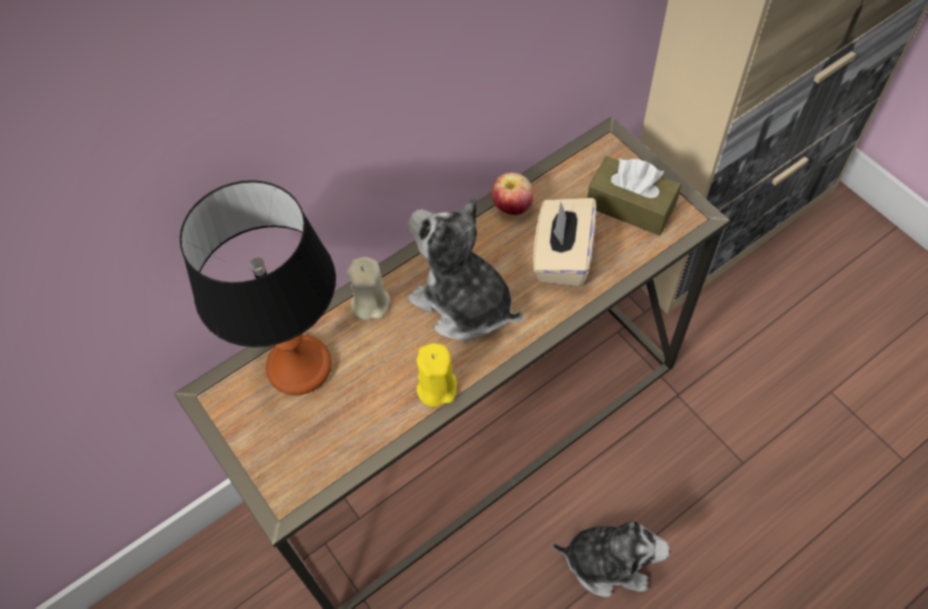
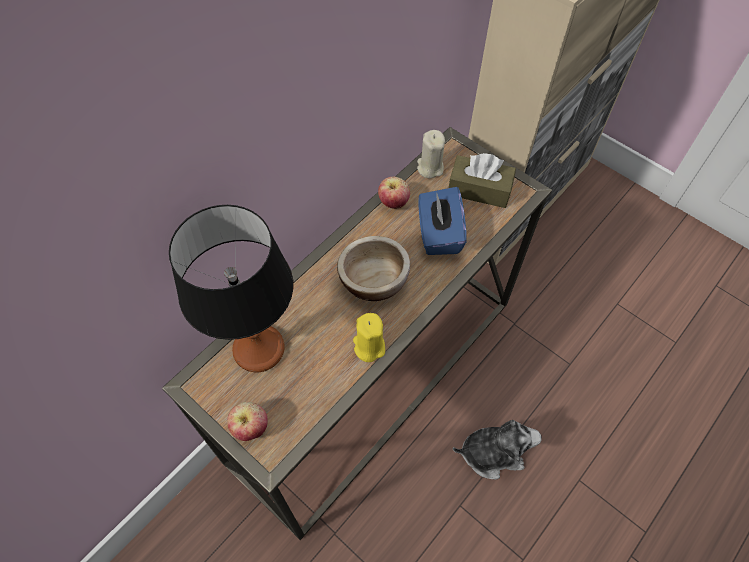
camera: 15 degrees left, 0 degrees up
(268, 461) = (251, 427): none -> apple
(370, 303) = (303, 291): beige candle -> beige candle (430, 167)
(463, 303) = (374, 280): plush toy -> bowl
(562, 256) = (439, 234): beige tissue box -> blue tissue box

